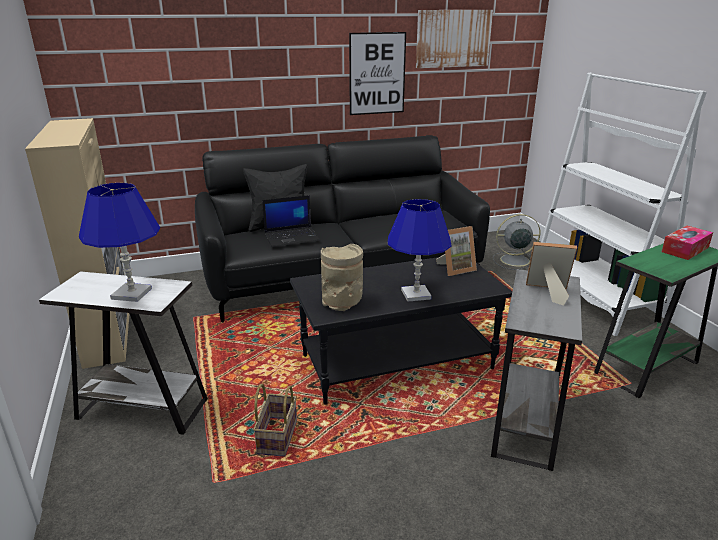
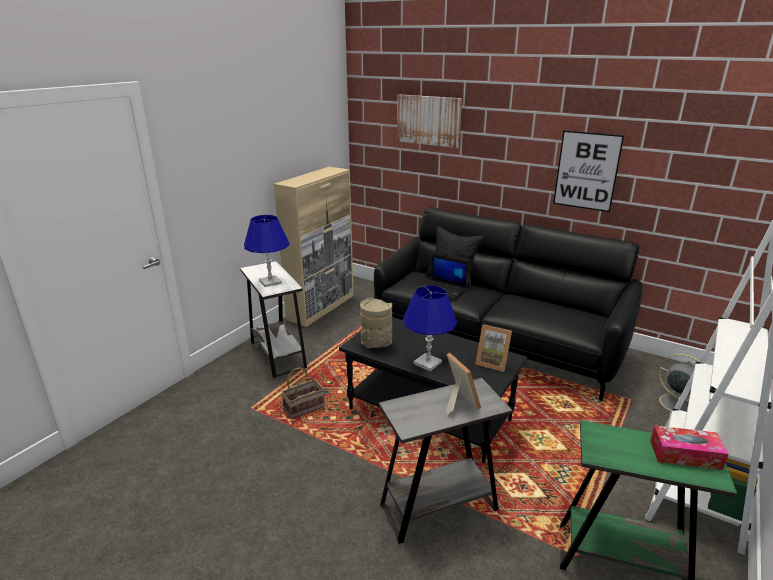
camera: 50 degrees right, 0 degrees up
(453, 38) = (682, 148): picture -> picture (428, 120)

